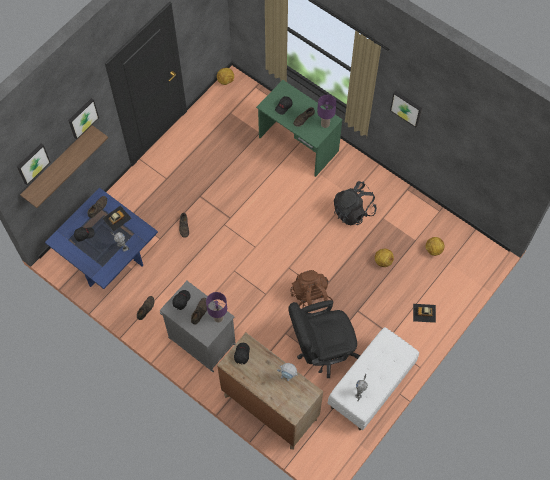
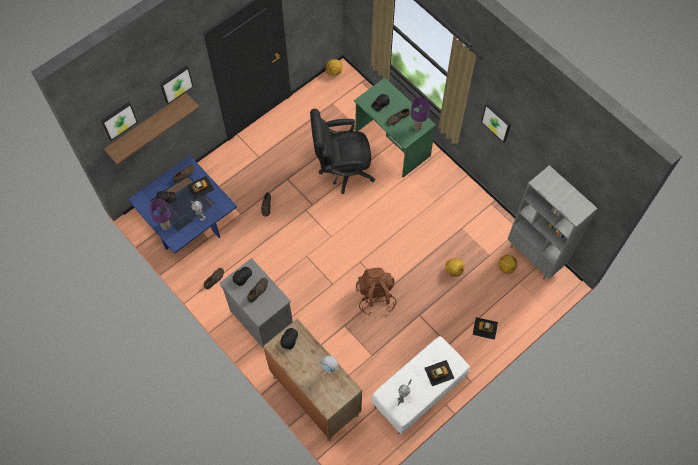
camera: 10 degrees right, 0 degrees up
(218, 318) = (274, 300): purple table lamp -> purple table lamp (165, 225)
(321, 350) = (376, 348): black office chair -> black office chair (341, 170)
(353, 211) = (434, 217): black backpack -> none
(390, 363) = (439, 373): none -> toy car
(460, 234) = (535, 256): none -> grey bookcase

